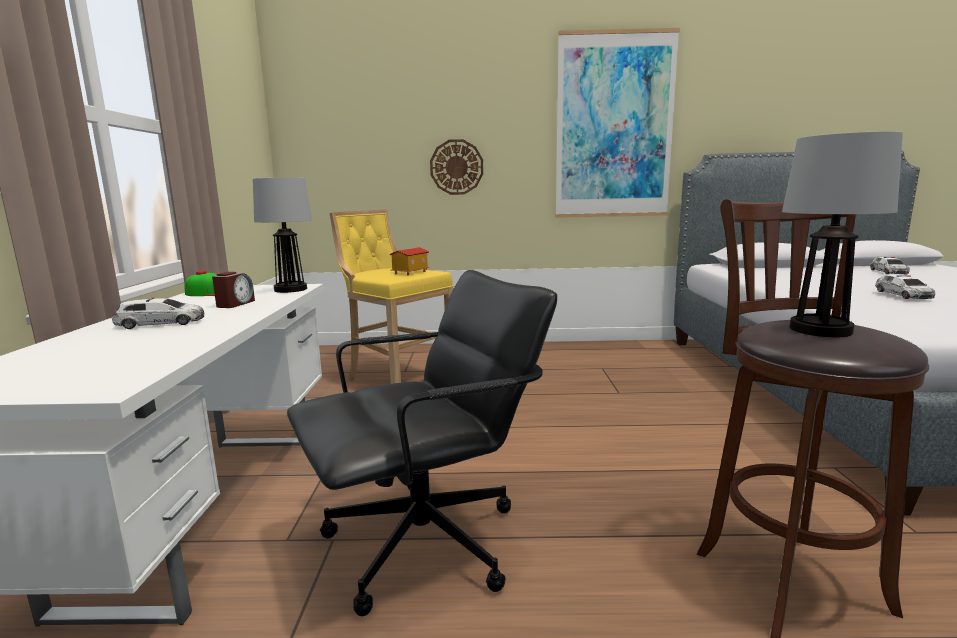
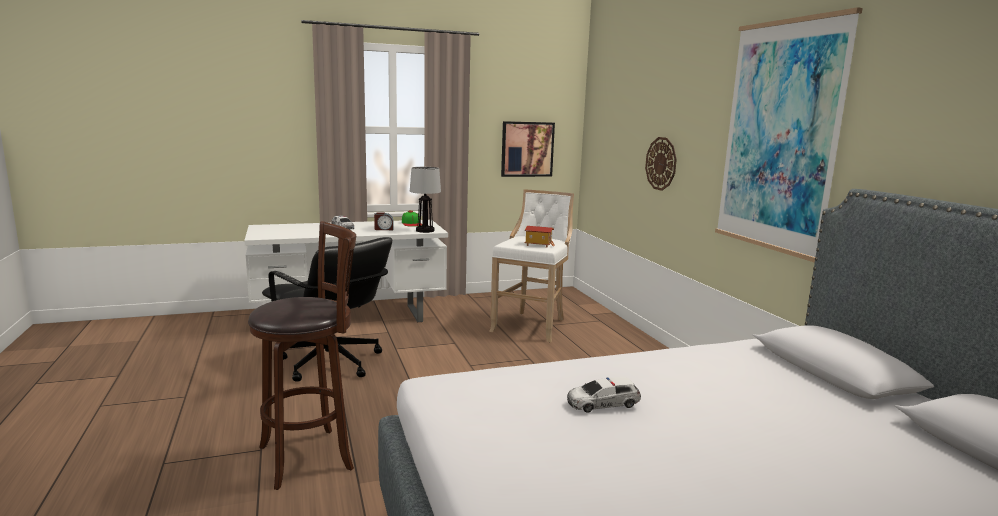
camera: 70 degrees right, 0 degrees up
(241, 167) = (527, 149): none -> picture
(397, 380) = (532, 325): yellow stool -> white stool
(818, 330) = (297, 303): table lamp -> none
(888, 272) = (873, 447): toy car -> none

